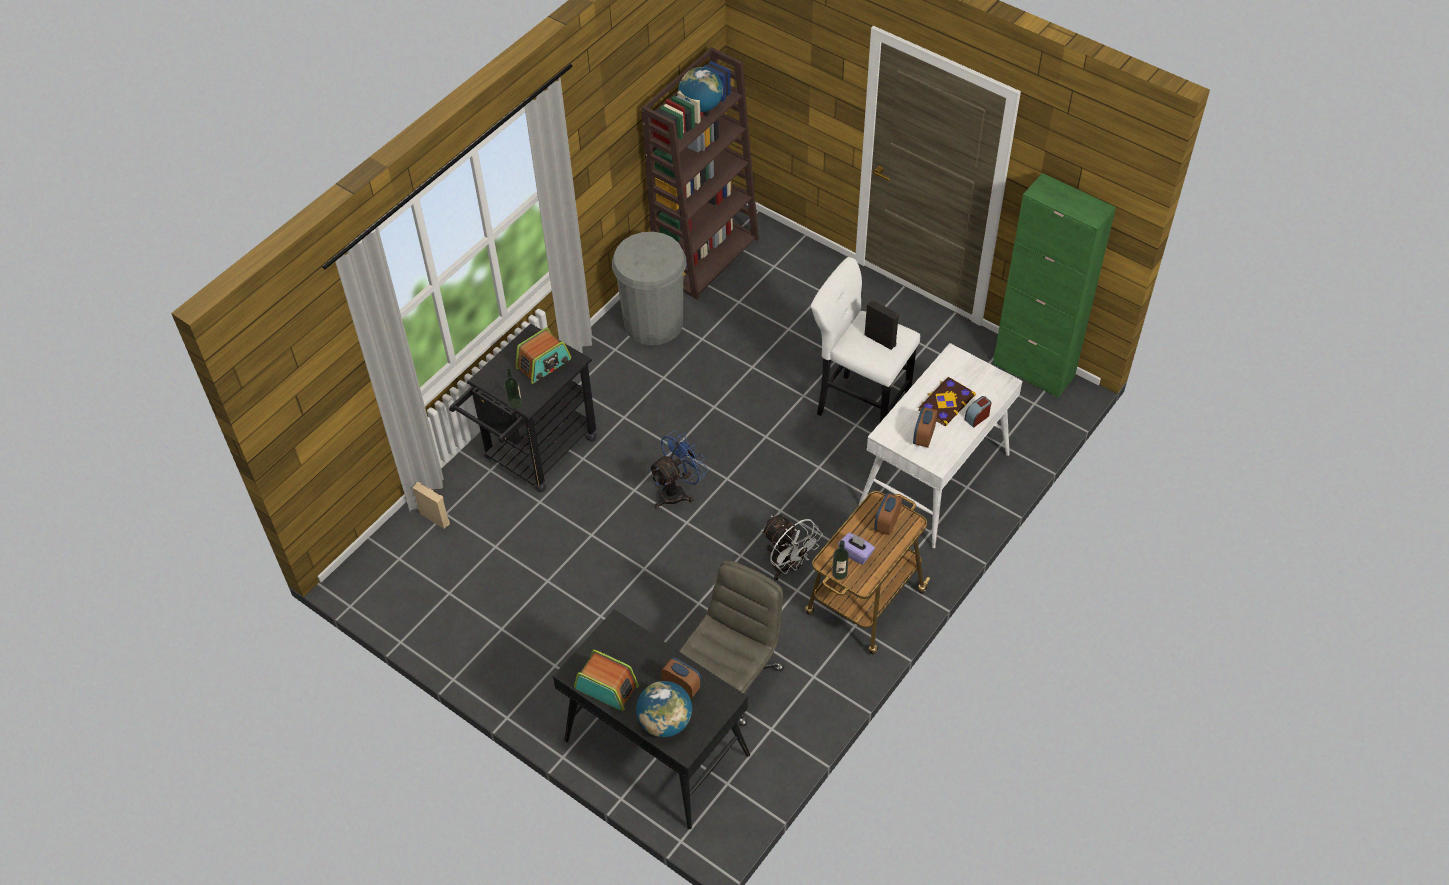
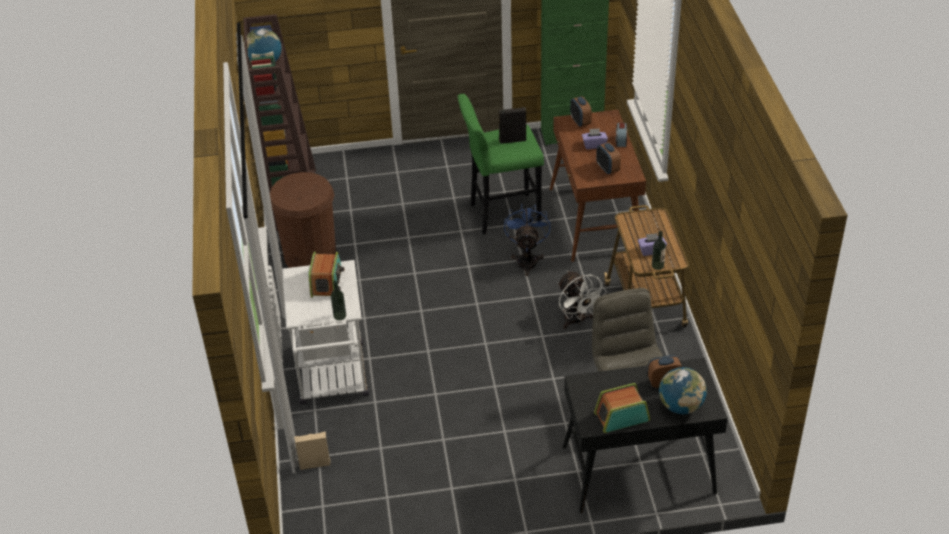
camera: 45 degrees left, 10 degrees down
(534, 454) = (333, 379): black cart -> white cart
(653, 323) = (310, 255): grey trash can -> brown trash can
(677, 491) = (456, 332): blue fan -> blue fan (527, 259)
(787, 566) = (577, 321): white fan -> white fan turned 60 degrees clockwise
(859, 406) = (501, 214): white stool -> green stool
(886, 524) = (646, 225): alarm clock -> alarm clock (580, 122)
(935, 480) = (595, 220): white desk -> brown desk
(946, 402) = (594, 145): book -> purple tissue box

